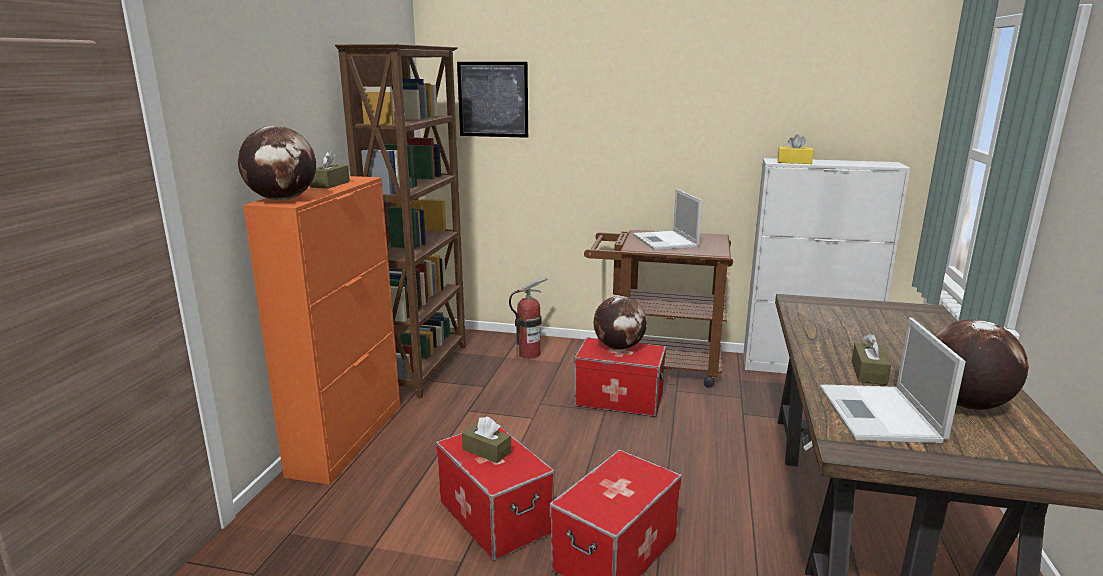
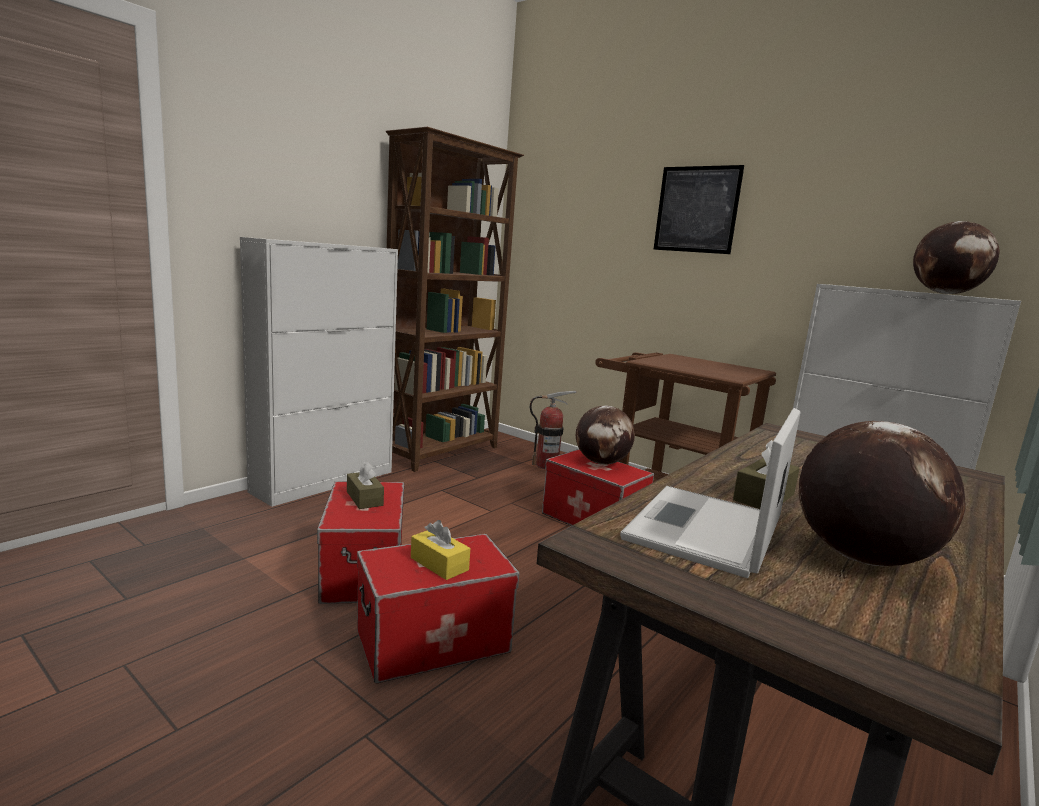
camera: 25 degrees right, 5 degrees down
(283, 199) = (275, 239): globe -> globe (946, 294)
(330, 184) = (342, 244): brown tissue box -> none
(348, 438) = (325, 481): orange cabinet -> white cabinet
(493, 99) = (560, 212): picture -> picture (696, 209)
(666, 241) = (689, 364): laptop -> none
(794, 162) = (858, 286): yellow tissue box -> yellow tissue box (439, 564)

